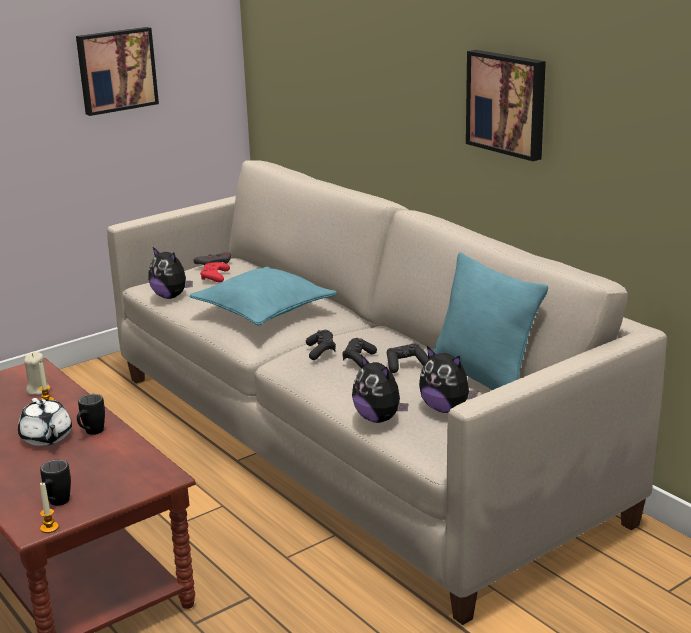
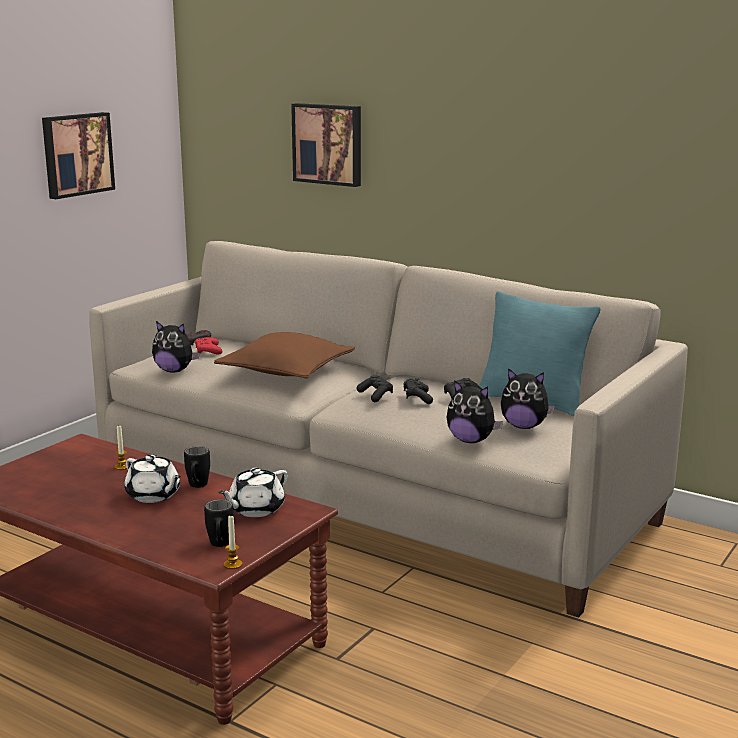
camera: 20 degrees left, 5 degrees down
(38, 390) = (103, 459): beige candle -> none
(119, 468) = (255, 509): none -> white teapot
(263, 310) = (286, 370): turquoise pillow -> brown pillow
(508, 103) = (509, 162): picture -> picture (328, 144)

